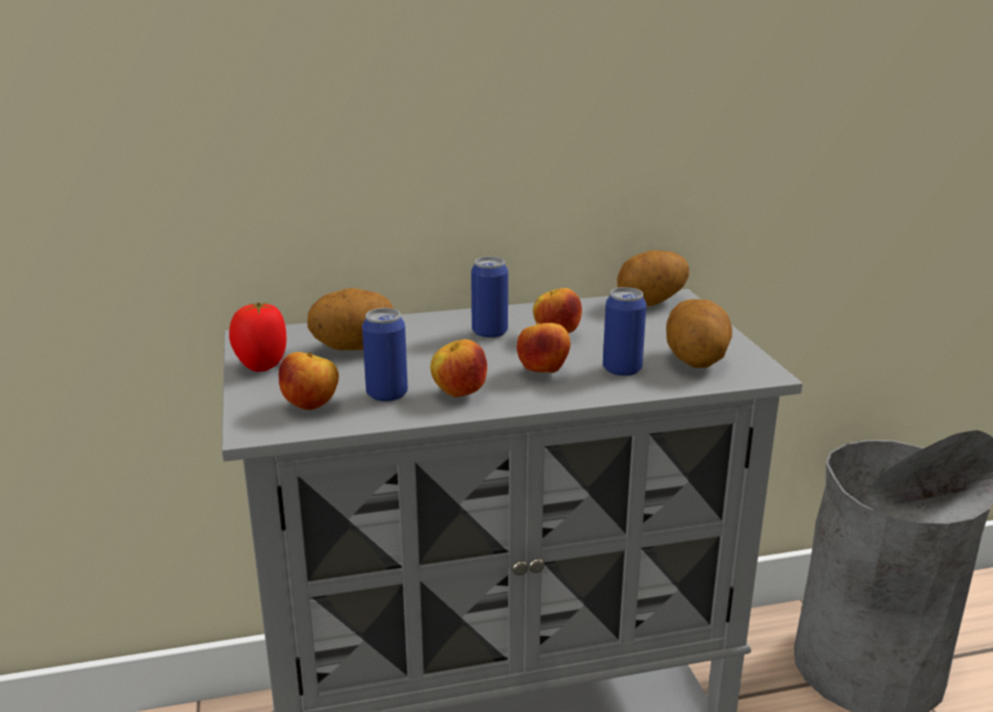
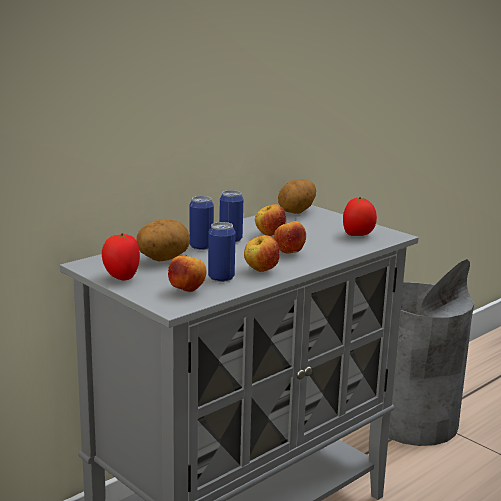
camera: 30 degrees left, 5 degrees down
(622, 369) = (327, 245): can -> can (201, 246)
(696, 361) = (358, 235): potato -> tomato

